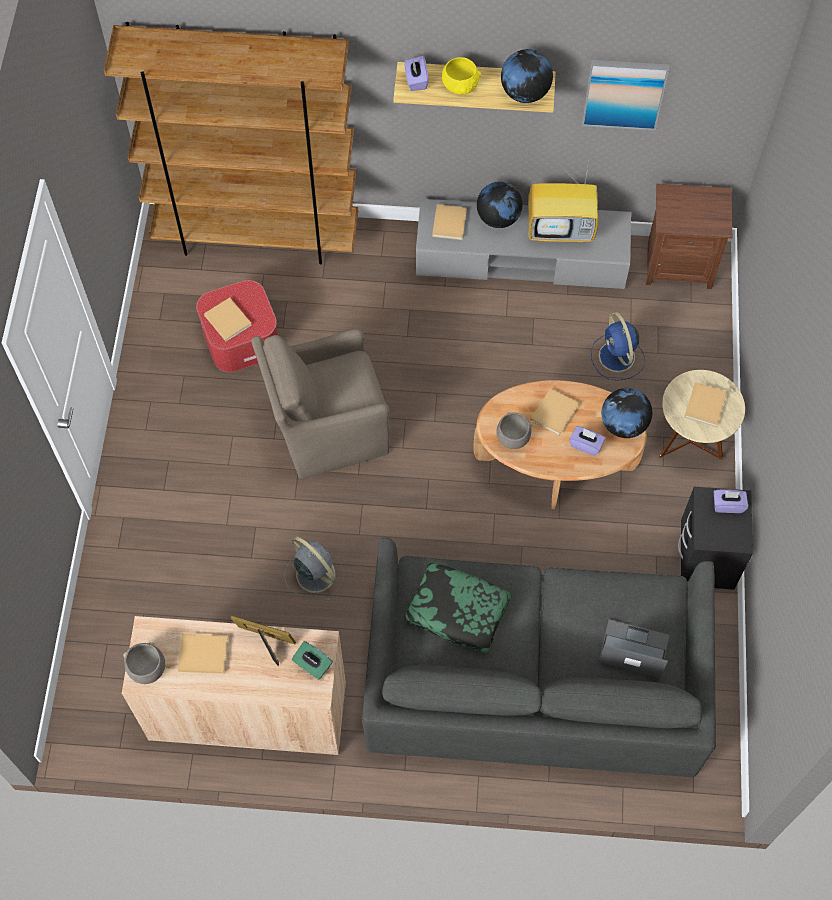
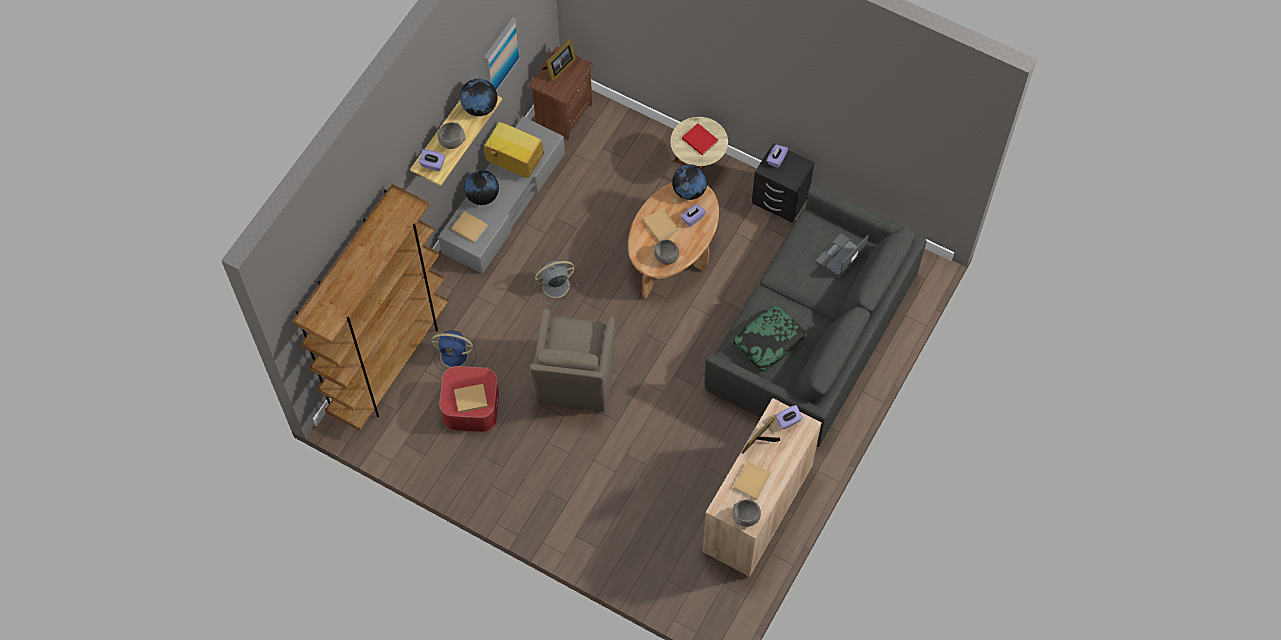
camera: 65 degrees left, 0 degrees up
(312, 665) = (788, 421): green tissue box -> purple tissue box
(314, 573) = (678, 431): grey fan -> grey fan (554, 286)
(460, 86) = (452, 141): yellow bowl -> grey bowl
(561, 229) = (513, 163): television -> television turned 90 degrees counterclockwise
(617, 358) = (614, 182): blue fan -> blue fan (455, 355)
(701, 204) = (559, 68): none -> picture frame
(705, 404) = (699, 139): beige book -> red book

